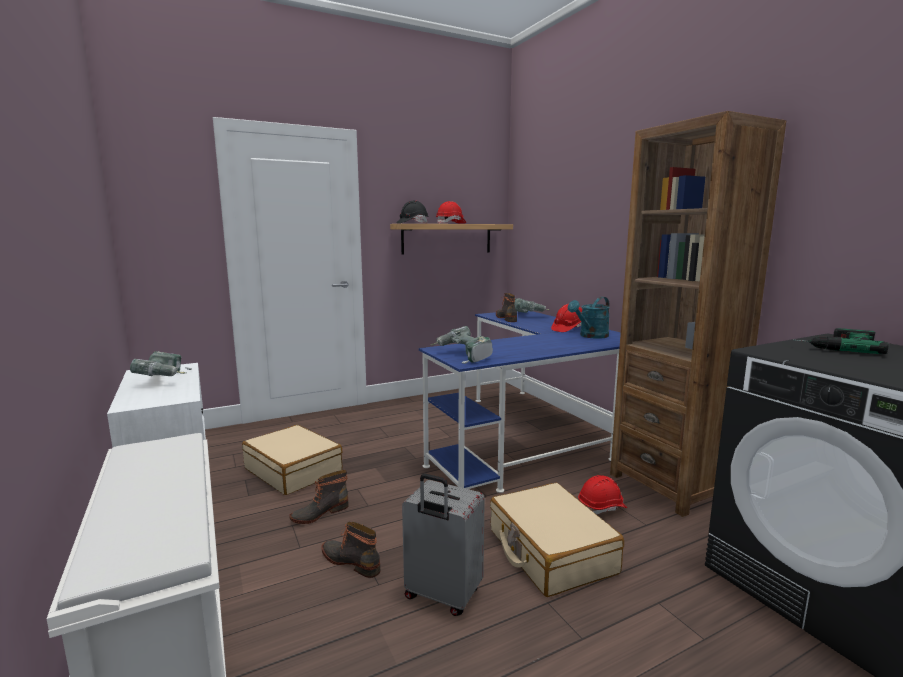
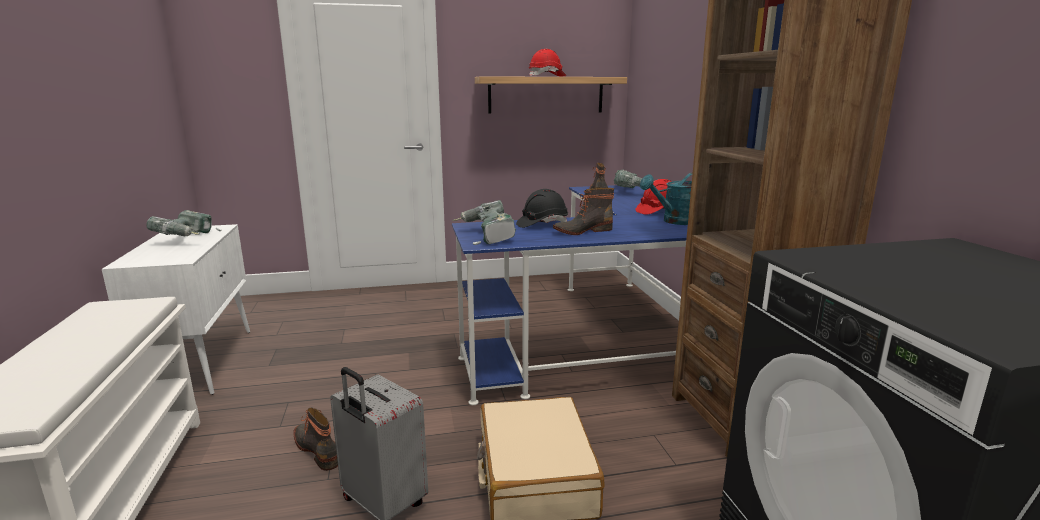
camera: 15 degrees right, 5 degrees up
(294, 470) = (327, 345): beige suitcase -> none
(319, 513) = (321, 393): boot -> boot (582, 231)
(412, 223) = (499, 76): black hard hat -> black hard hat (542, 224)
(602, 508) = (633, 435): red hard hat -> none
(833, 346) = (924, 258): power drill -> none

